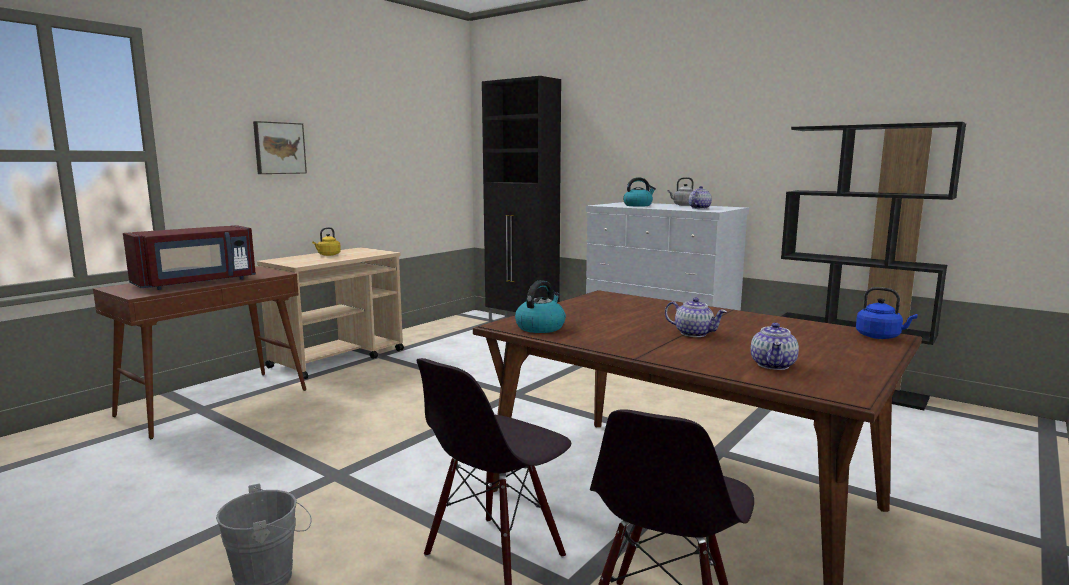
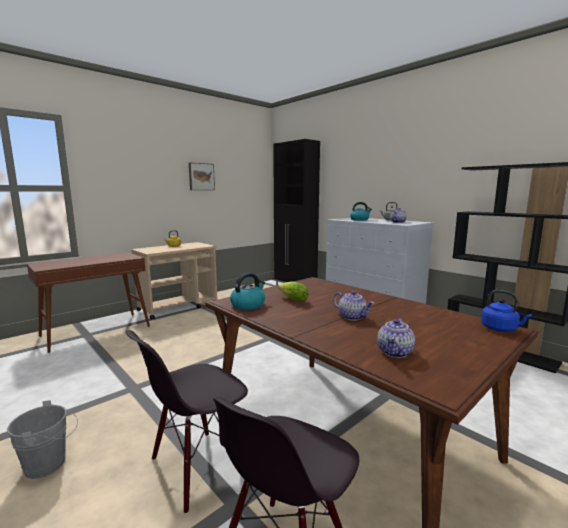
camera: 10 degrees right, 0 degrees up
(196, 283) = (83, 262): red microwave -> none
(279, 148) = (146, 184): picture -> picture (201, 176)
(594, 318) = (291, 299): none -> lettuce

